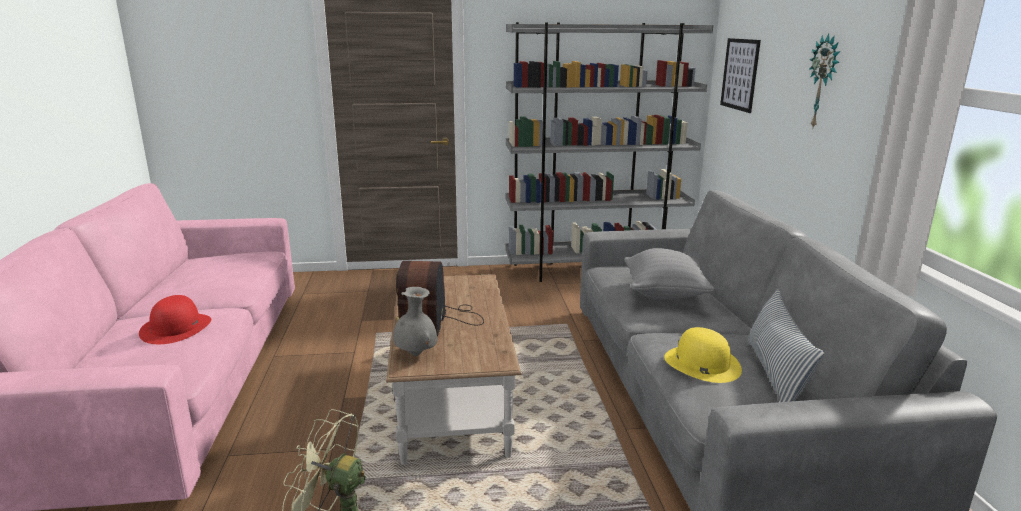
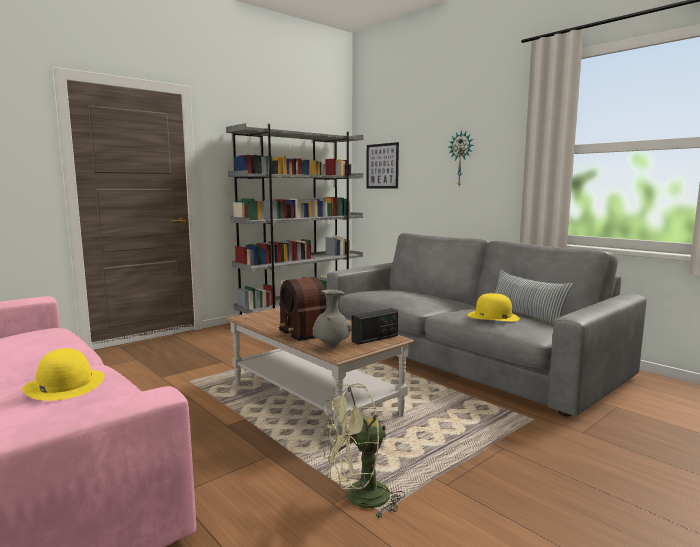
camera: 35 degrees left, 10 degrees down
(176, 328) = (64, 385): red hat -> yellow hat
(479, 356) = (375, 339): none -> radio
(664, 294) = (414, 296): grey pillow -> none

